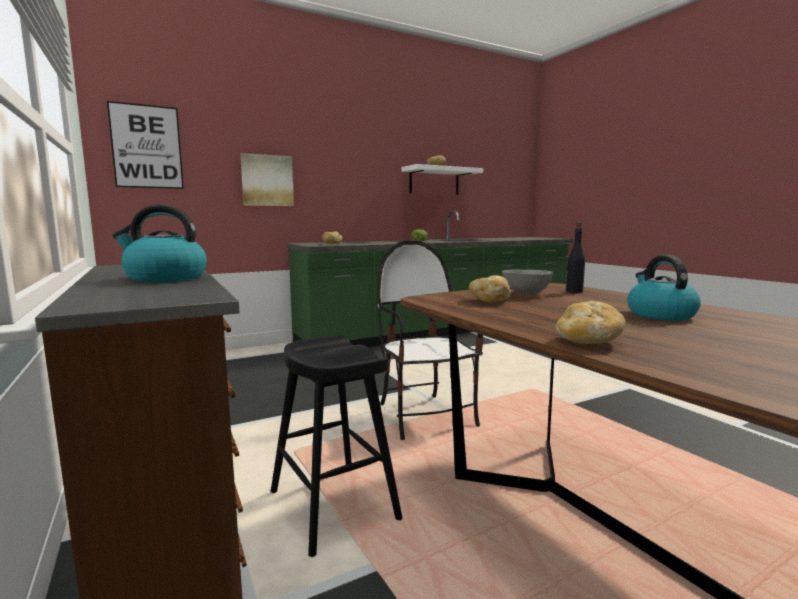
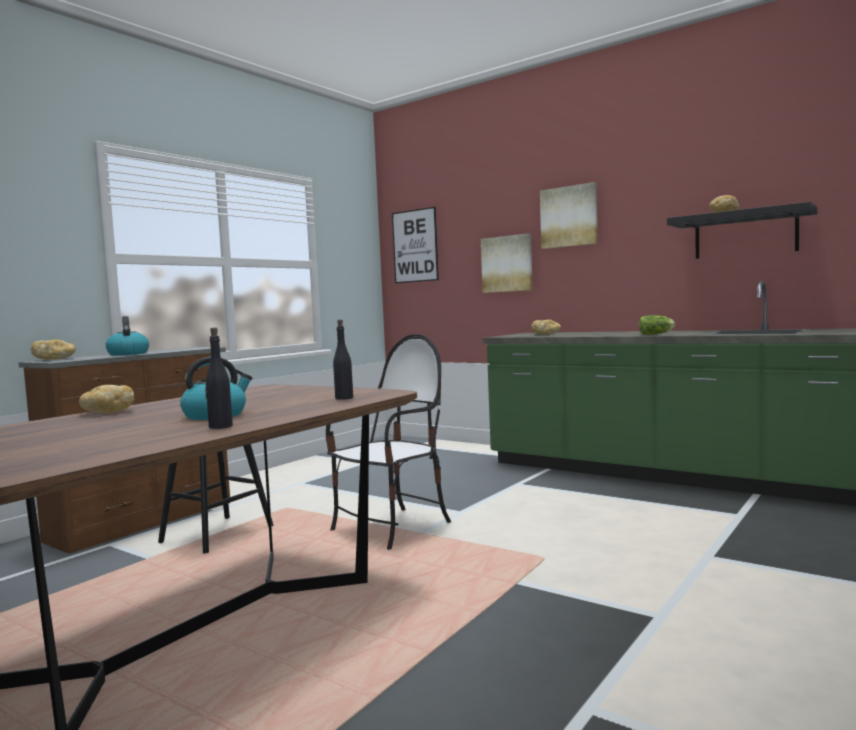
camera: 65 degrees right, 5 degrees down
(324, 148) = (569, 216): none -> picture
(434, 181) = (745, 234): white shelf -> black shelf
(490, 301) = (263, 393): bread -> bread (55, 359)
(525, 294) = (314, 393): grey bowl -> none
(736, 316) = (220, 426): none -> black bottle

